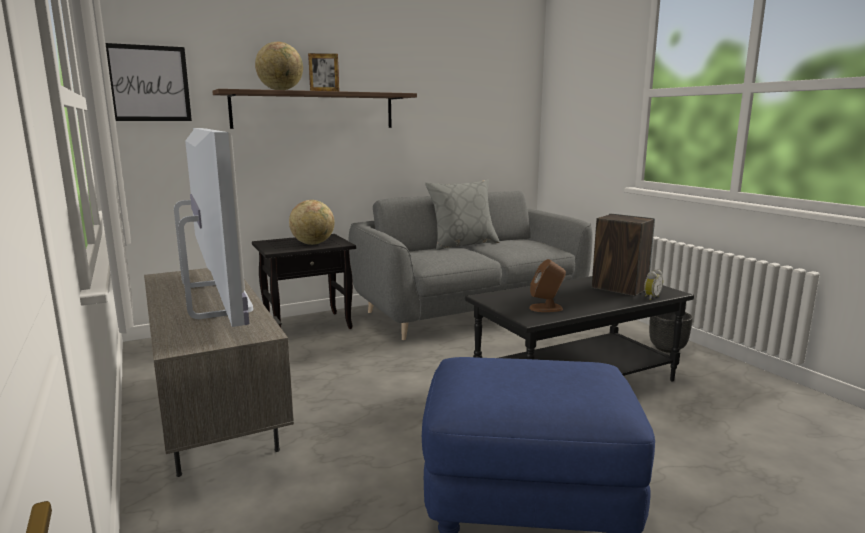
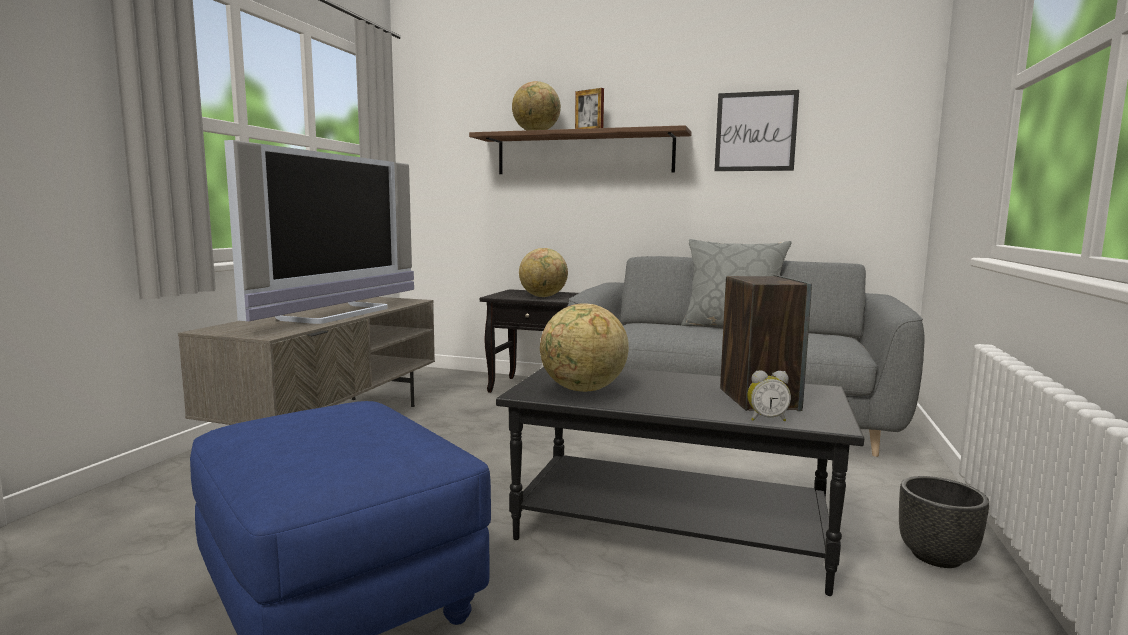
camera: 45 degrees right, 5 degrees down
(148, 83) = (437, 133): picture -> picture (755, 131)
(546, 308) = (583, 390): brown speaker -> globe

